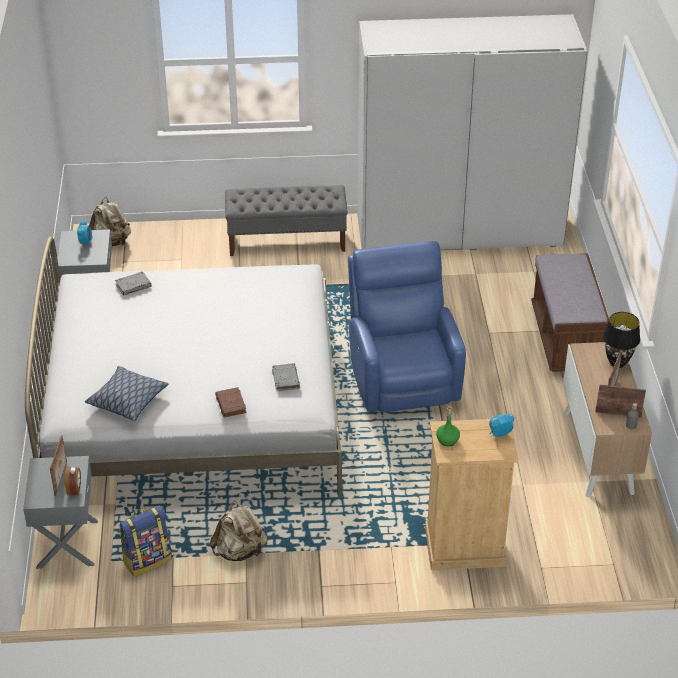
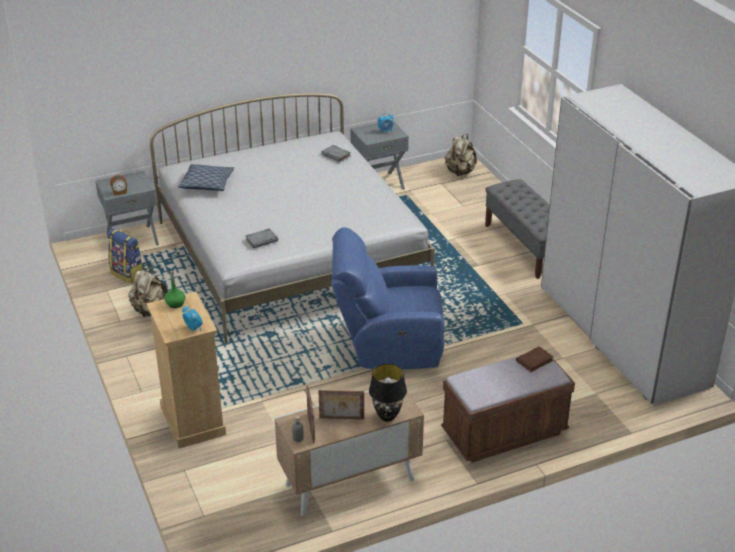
camera: 70 degrees right, 5 degrees down
(61, 479) = (127, 186): picture frame -> none
(231, 405) = (221, 224): brown book -> brown book (534, 361)
(403, 377) = (388, 345): blue armchair -> blue armchair turned 150 degrees counterclockwise

